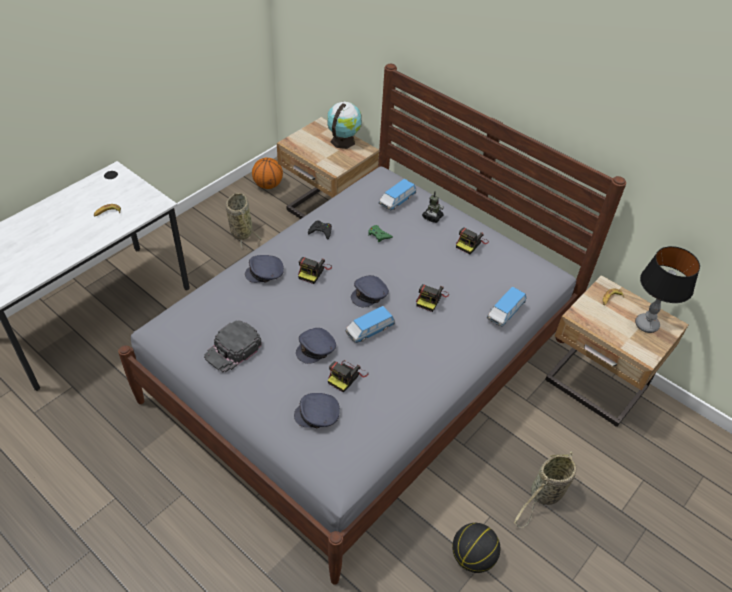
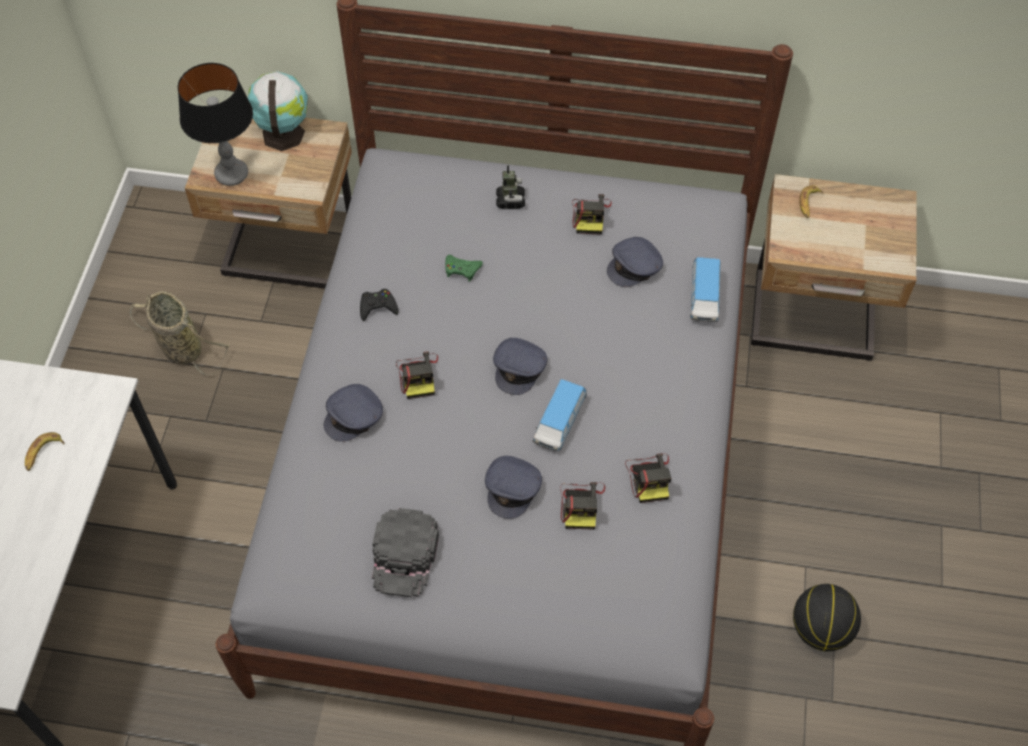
camera: 30 degrees left, 10 degrees up
(268, 185) = (159, 247): basketball -> none
(318, 415) = (586, 580): grey cap -> grey cap (635, 267)
(397, 201) = (443, 199): toy car -> none
(431, 298) = (601, 329): camera -> camera (649, 477)
(544, 495) = (848, 500): basket -> none
(646, 324) = (871, 218): table lamp -> table lamp (232, 174)

